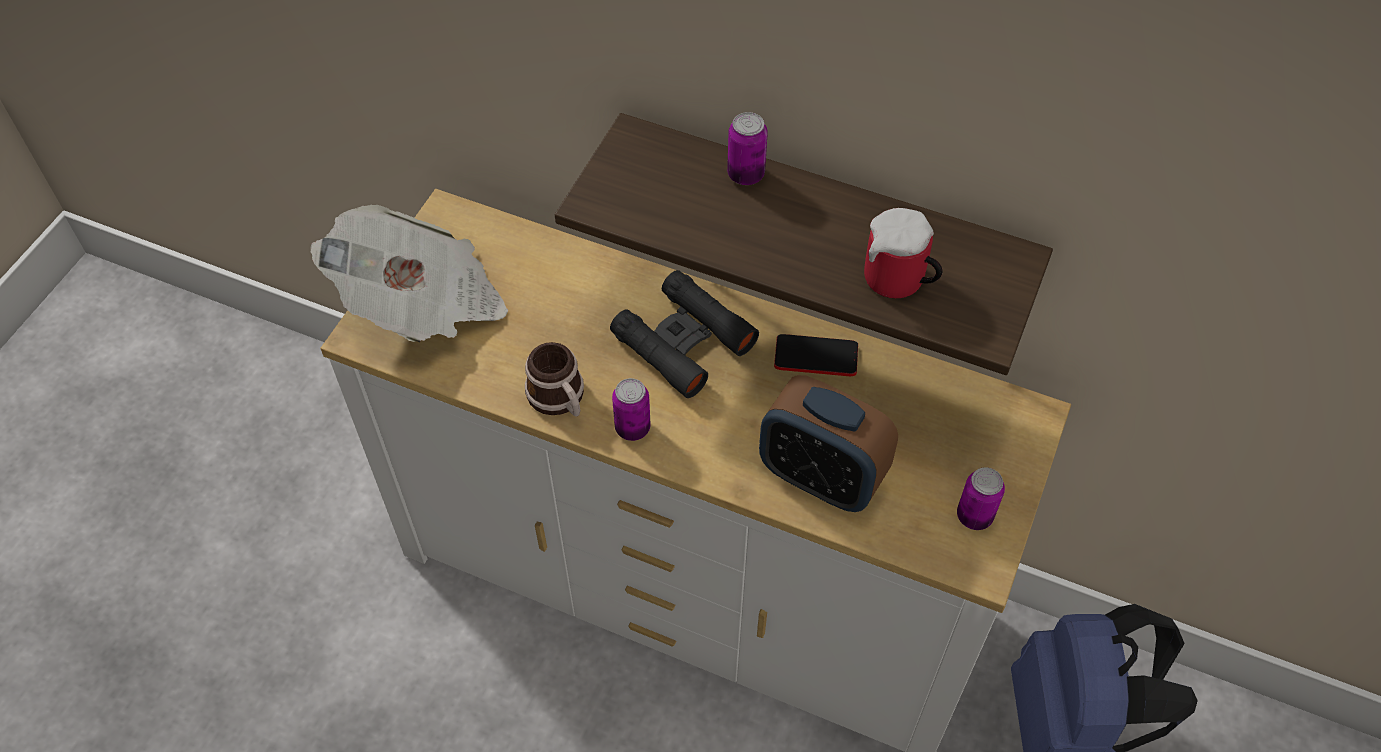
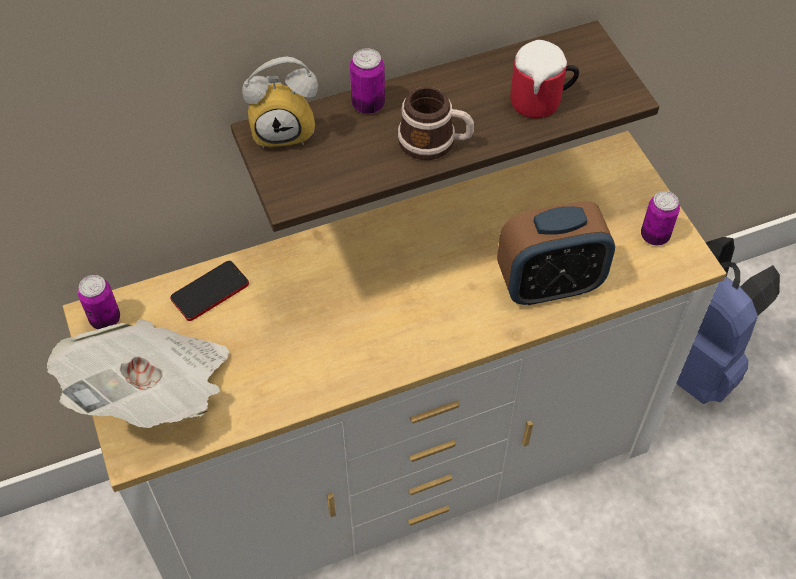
camera: 45 degrees left, 0 degrees up
(560, 399) = (332, 374): mug -> mug (435, 142)
(632, 428) = (402, 352): can -> can (105, 319)
(655, 146) = (285, 129): none -> alarm clock
(683, 341) = (368, 271): black binoculars -> none
(816, 357) = (460, 215): phone -> phone (210, 291)

